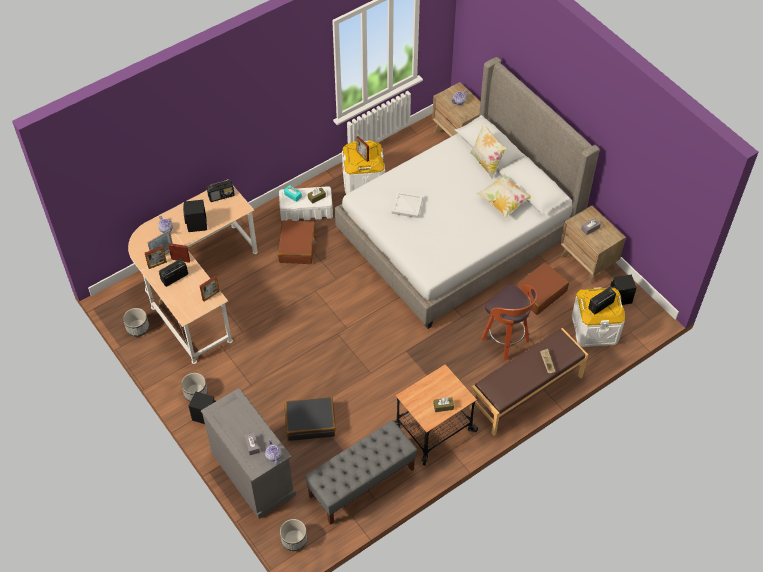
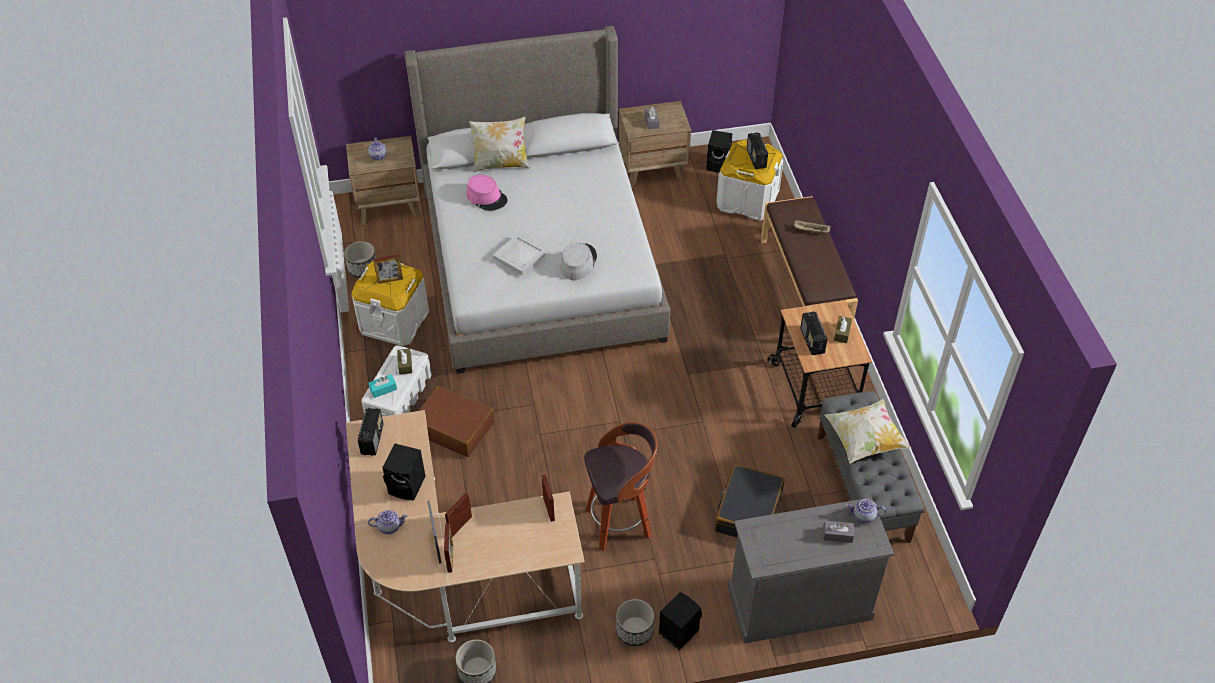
camera: 65 degrees left, 5 degrees down
(174, 277) = (488, 544): radio -> radio (812, 341)
(294, 540) = (919, 590): planter -> planter (363, 269)
(420, 238) = (578, 262): none -> grey hat
(450, 168) = (487, 197): none -> pink hat
(504, 202) = (571, 171): pillow -> pillow (864, 440)
(506, 341) = (723, 278): stool -> stool (620, 523)
(539, 293) = (672, 225): brown suitcase -> none

